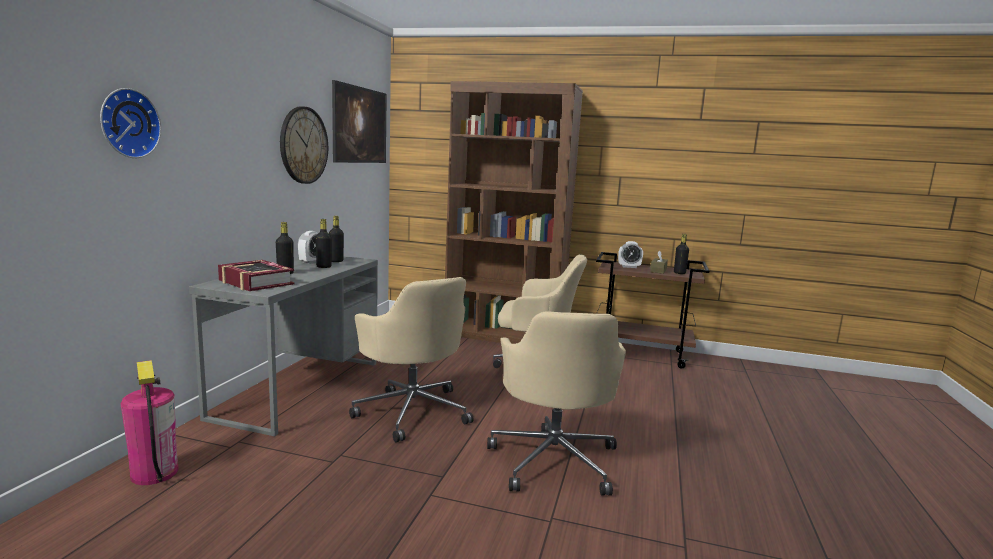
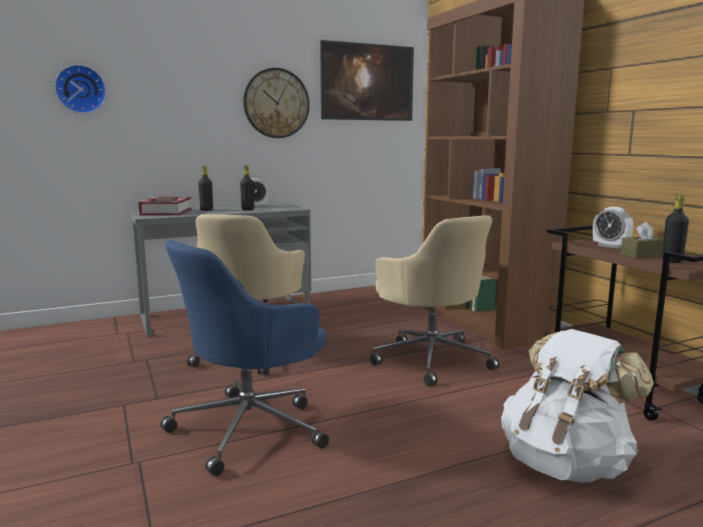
camera: 50 degrees right, 0 degrees up
(154, 473) = (65, 333): fire extinguisher -> none
(336, 261) = (274, 207): black bottle -> none
(554, 459) = (251, 428): beige office chair -> blue office chair
(701, 402) = (565, 463): none -> white backpack

